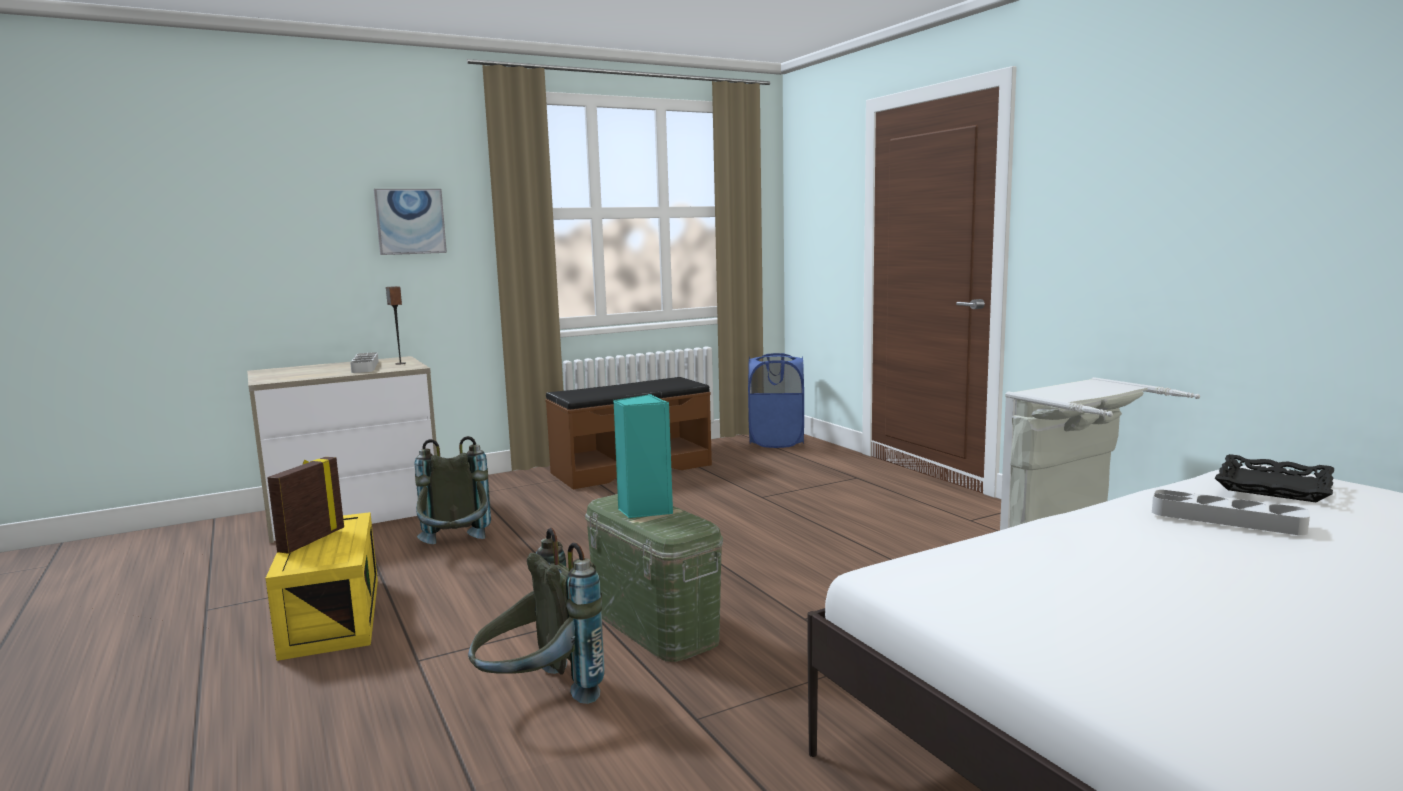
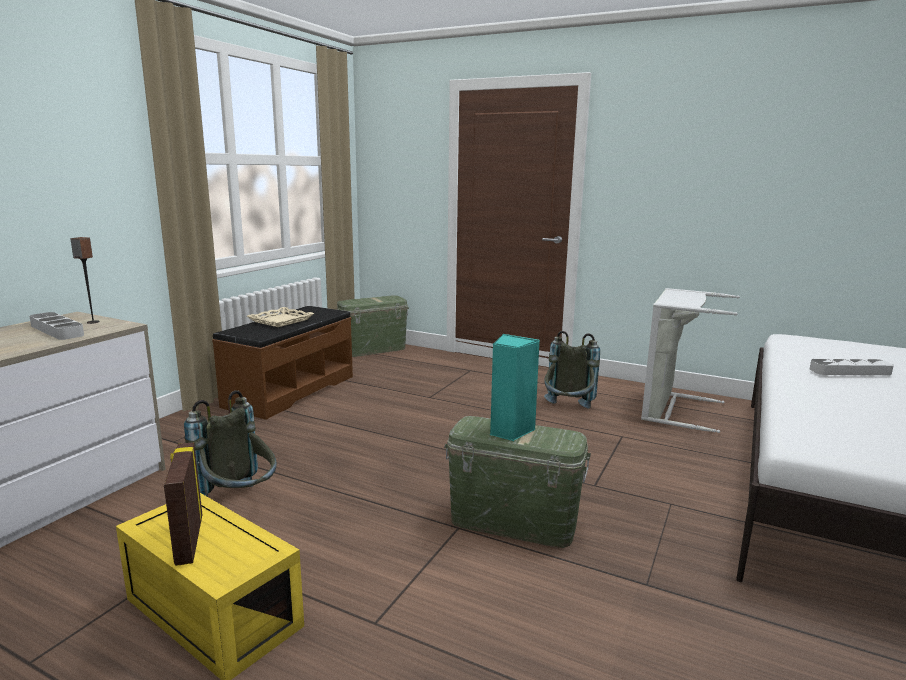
camera: 35 degrees left, 5 degrees up
(410, 221) = (62, 162): picture -> none
(538, 697) = (524, 613): grey backpack -> grey backpack (567, 411)
(622, 387) = (281, 321): none -> beige tray
(776, 441) = (373, 349): blue laundry basket -> green storage box
(1272, 485) = (822, 347): black tray -> none

